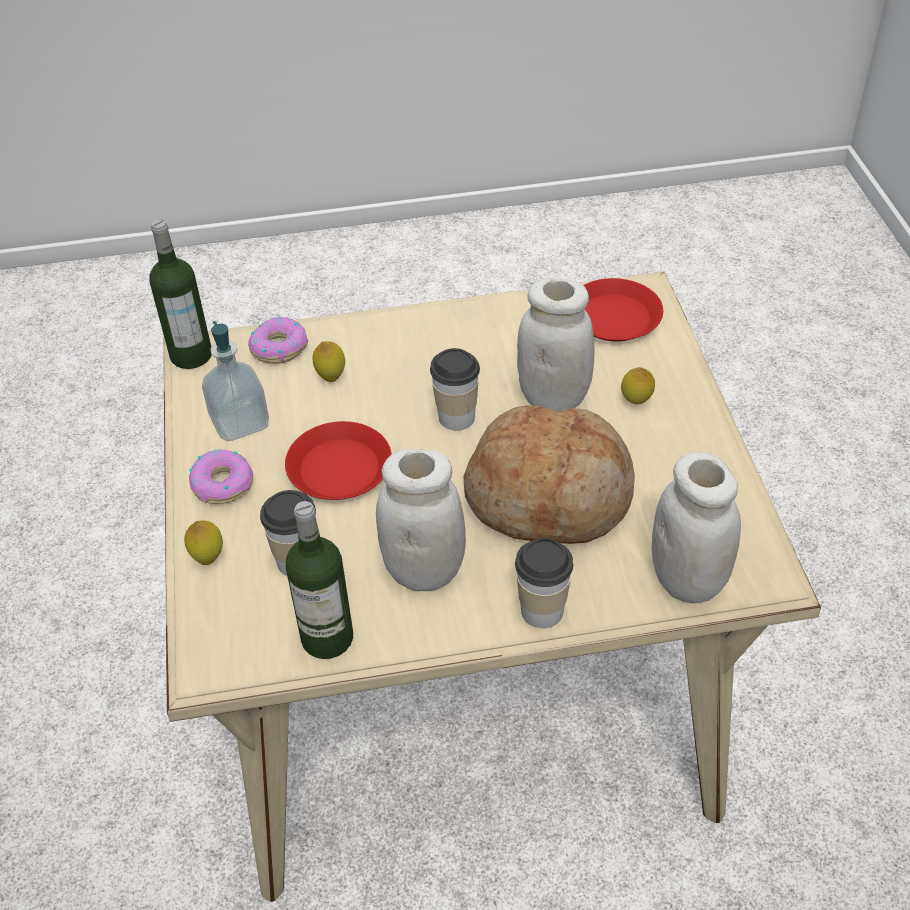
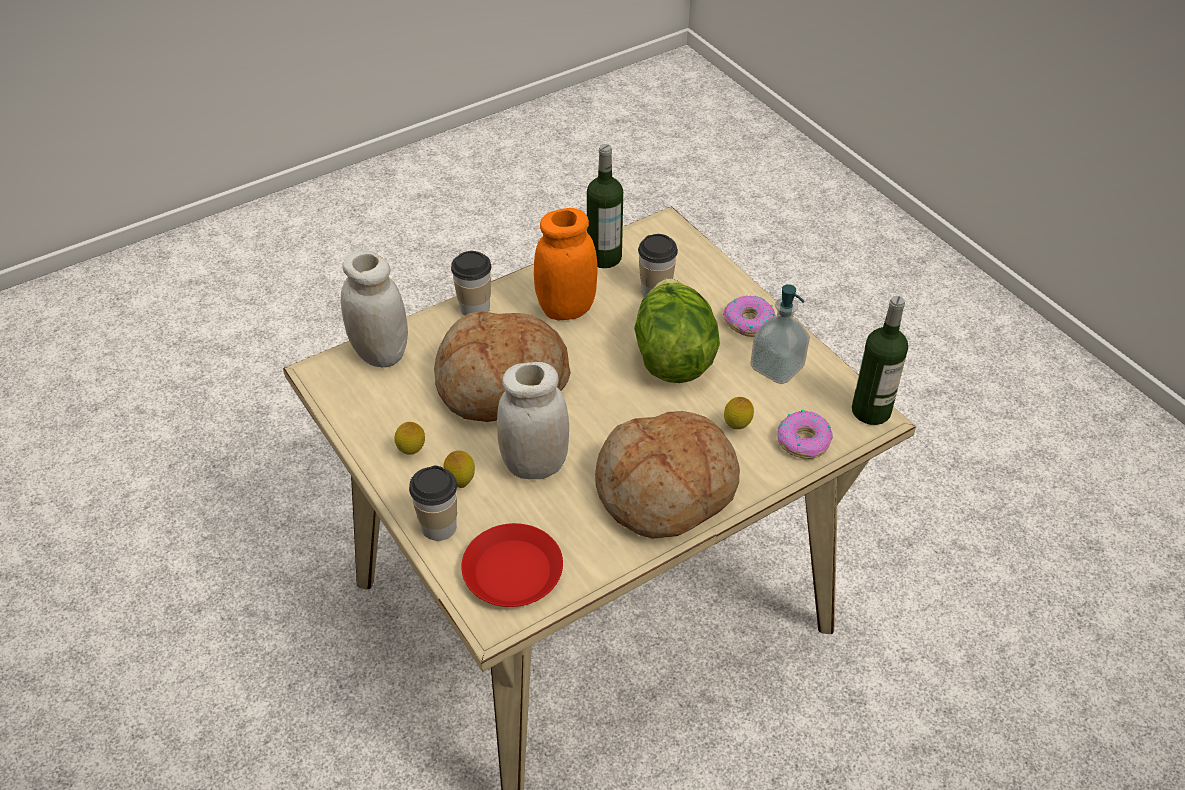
camera: 155 degrees right, 0 degrees up
(208, 558) = (716, 276): lemon -> lemon (412, 452)
(340, 468) = (672, 357): red plate -> lettuce
(424, 571) = (566, 309): white jar -> orange jar
(438, 342) = (667, 489): none -> bread
(456, 417) = (608, 423): cup -> cup (439, 527)

